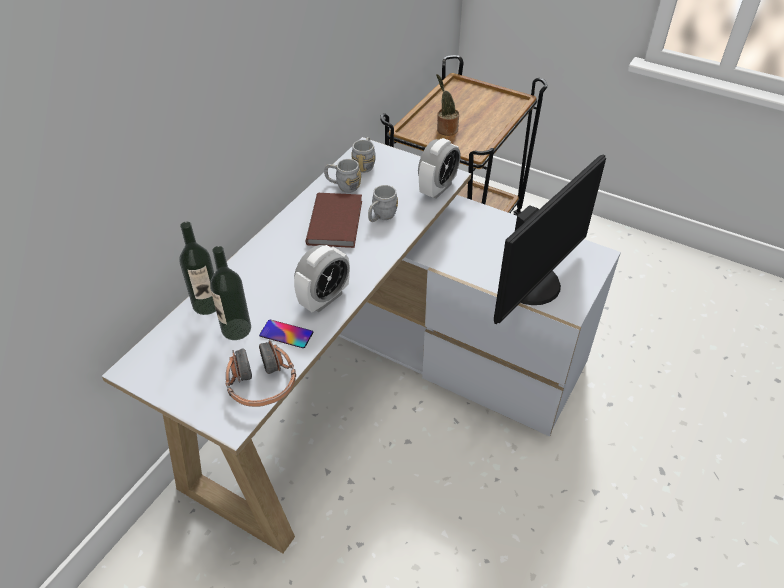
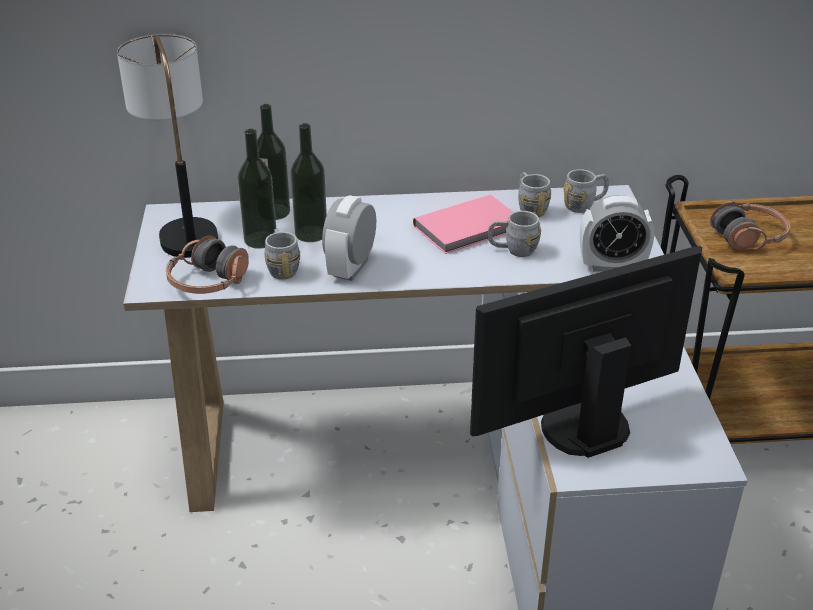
camera: 55 degrees right, 10 degrees down
(162, 364) = (184, 224): none -> table lamp
(259, 298) = (311, 233): none -> bottle
(286, 334) = (282, 267): phone -> grey mug
(324, 299) = (351, 268): alarm clock -> alarm clock turned 105 degrees clockwise
(337, 222) = (470, 228): brown book -> pink book
(445, 129) = (748, 237): potted plant -> headphones
(534, 285) = (581, 424): monitor -> monitor turned 150 degrees clockwise

